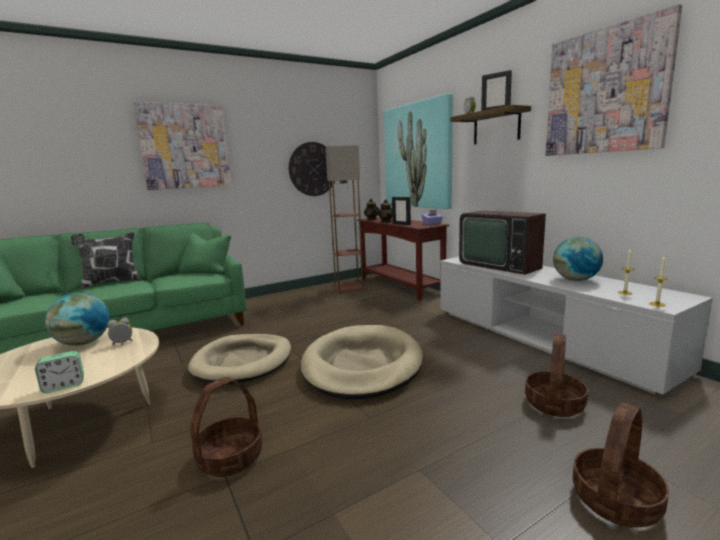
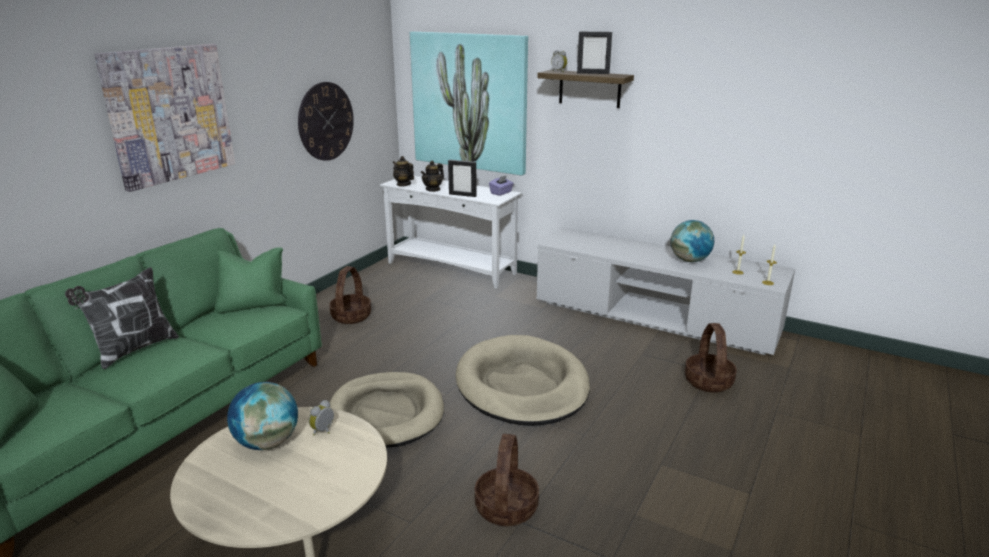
camera: 30 degrees left, 10 degrees up
(64, 386) = (355, 490): alarm clock -> none
(349, 287) = (388, 281): floor lamp -> none
(400, 285) = (452, 268): brown console table -> white console table
(500, 264) = (606, 245): television -> none
(605, 91) = (713, 79): picture -> none
(616, 501) = (789, 442): basket -> basket (351, 316)

